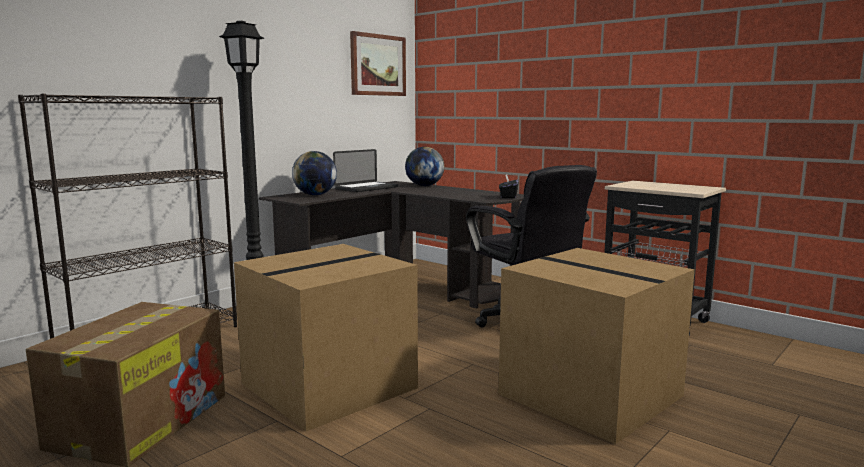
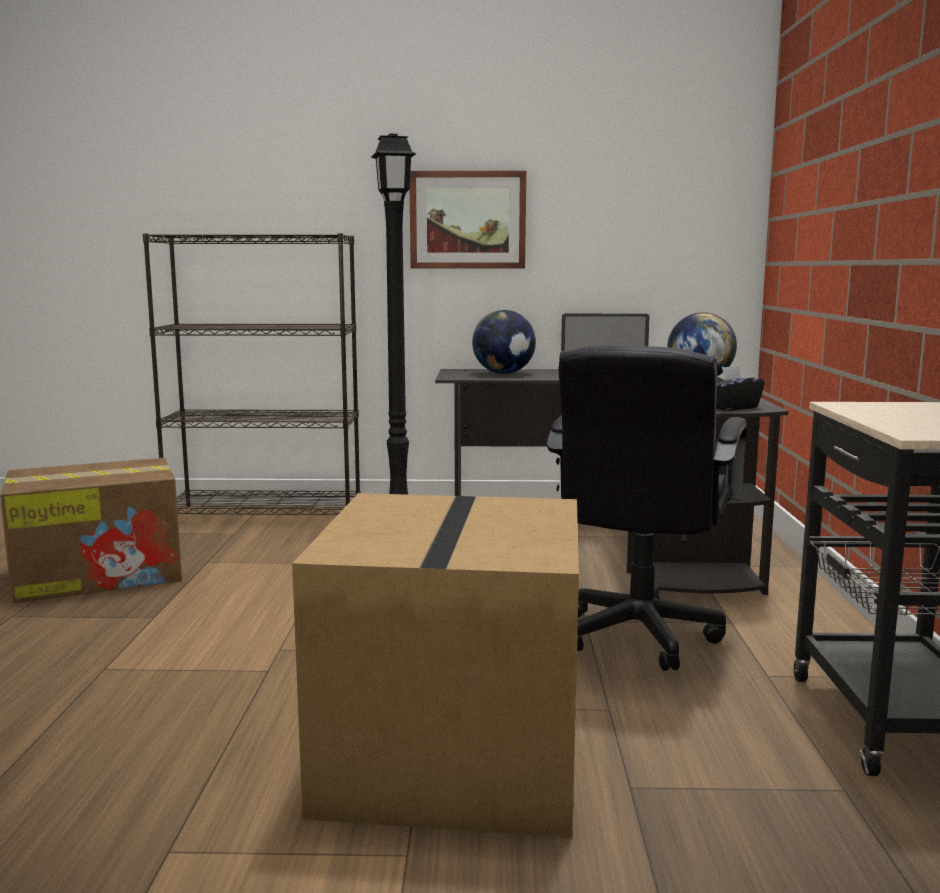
camera: 50 degrees right, 0 degrees up
(329, 384) = (265, 607): cardboard box -> none
(378, 65) = (678, 178): picture -> picture (467, 220)

